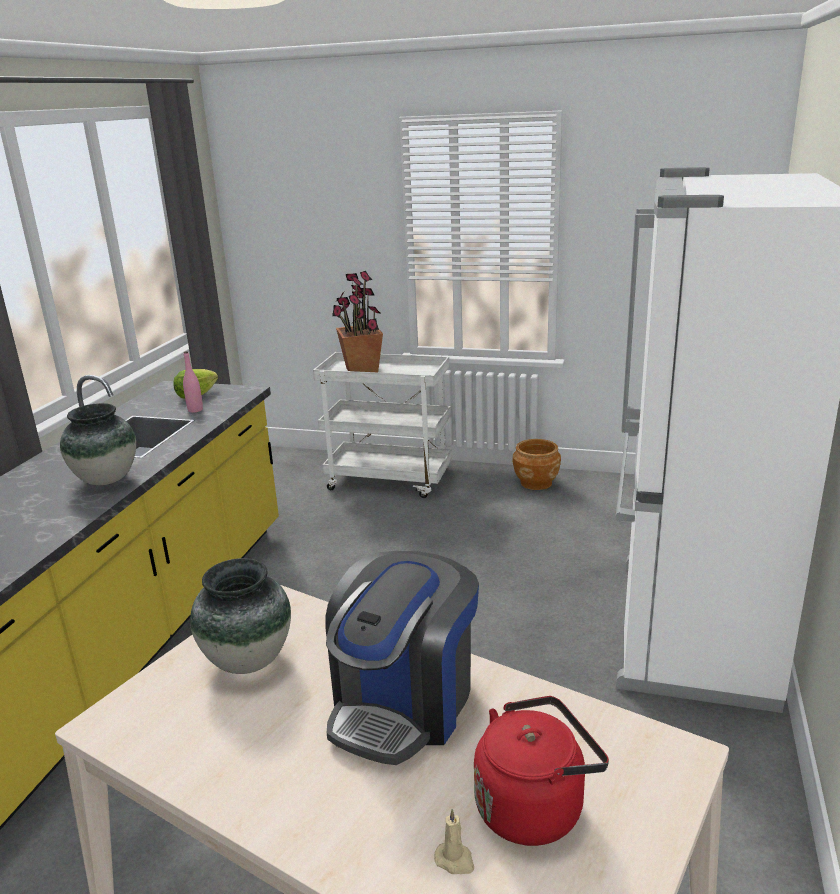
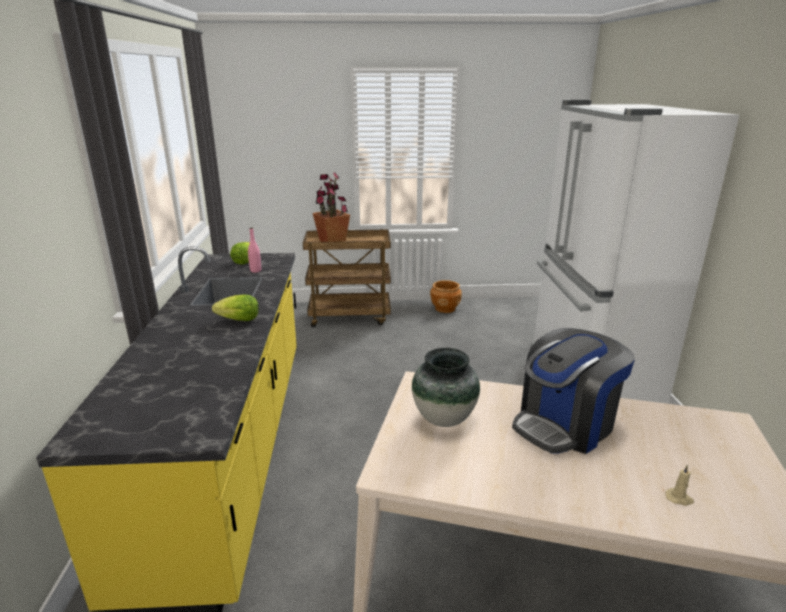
camera: 20 degrees left, 0 degrees up
(106, 480) = (239, 320): vase -> lettuce
(390, 480) = (350, 317): white cart -> brown cart
(404, 703) = (565, 425): coffee machine -> coffee machine turned 45 degrees clockwise
(534, 806) = (689, 462): red kettle -> none

